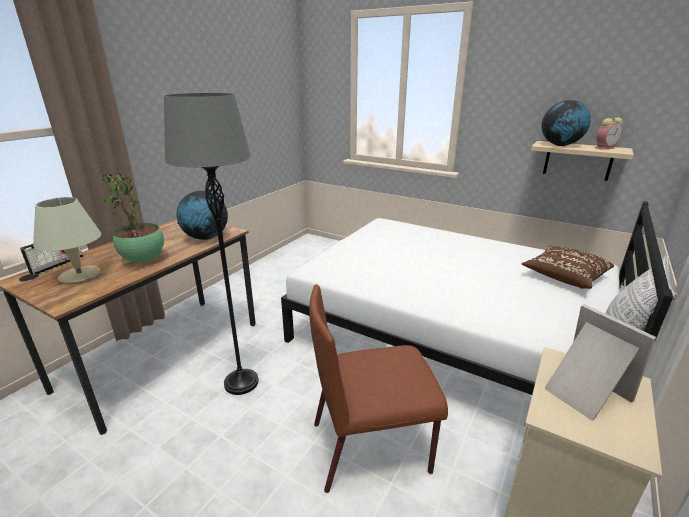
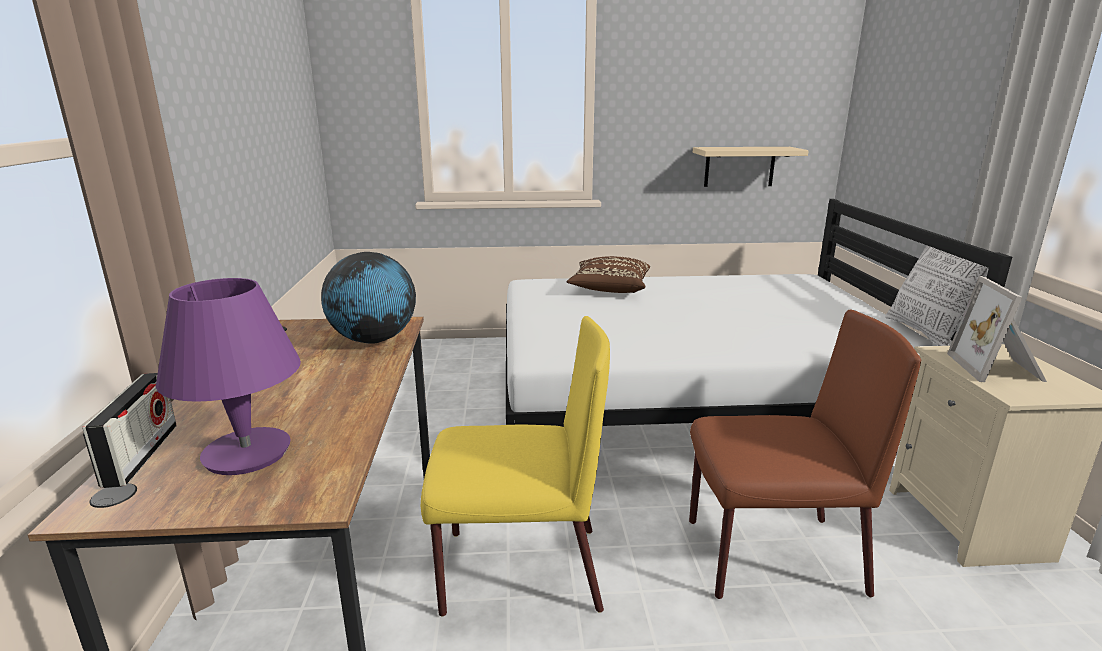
camera: 35 degrees left, 5 degrees down
(80, 276) = (246, 453): beige table lamp -> purple table lamp
(143, 261) = (330, 396): potted plant -> none
(241, 382) = (518, 570): grey floor lamp -> yellow chair
(372, 446) = (770, 556): brown chair -> brown chair turned 135 degrees counterclockwise
(560, 145) = (728, 148): globe -> none
(564, 277) = (800, 294): brown pillow -> brown pillow (609, 289)
(583, 392) = (998, 369): picture frame -> picture frame turned 105 degrees counterclockwise
(605, 148) = (771, 147): alarm clock -> none

